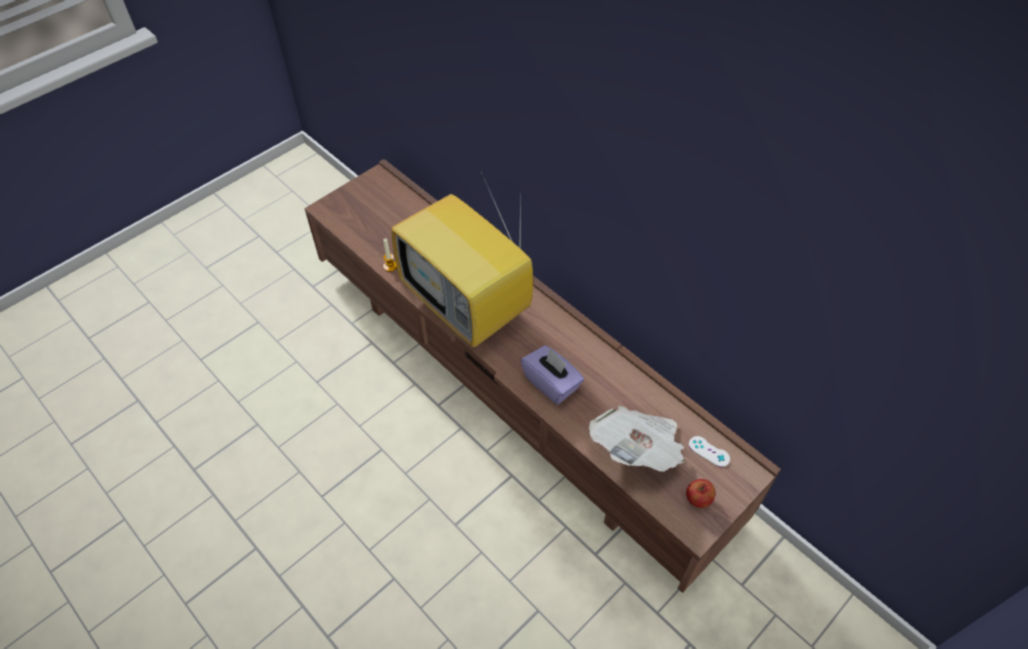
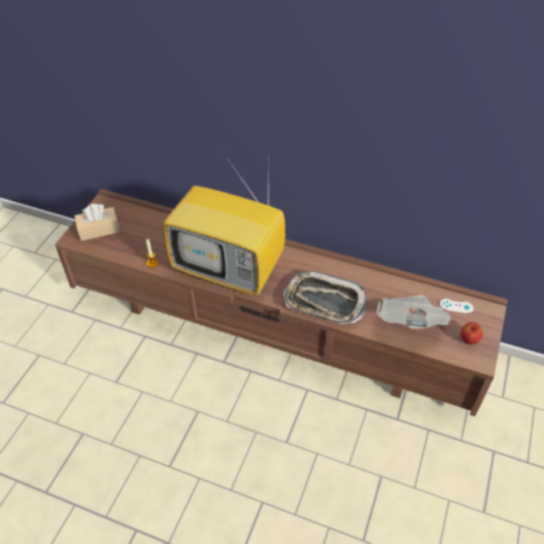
camera: 25 degrees left, 5 degrees down
(356, 207) = (99, 230): none -> beige tissue box
(551, 383) = (324, 302): purple tissue box -> tray

